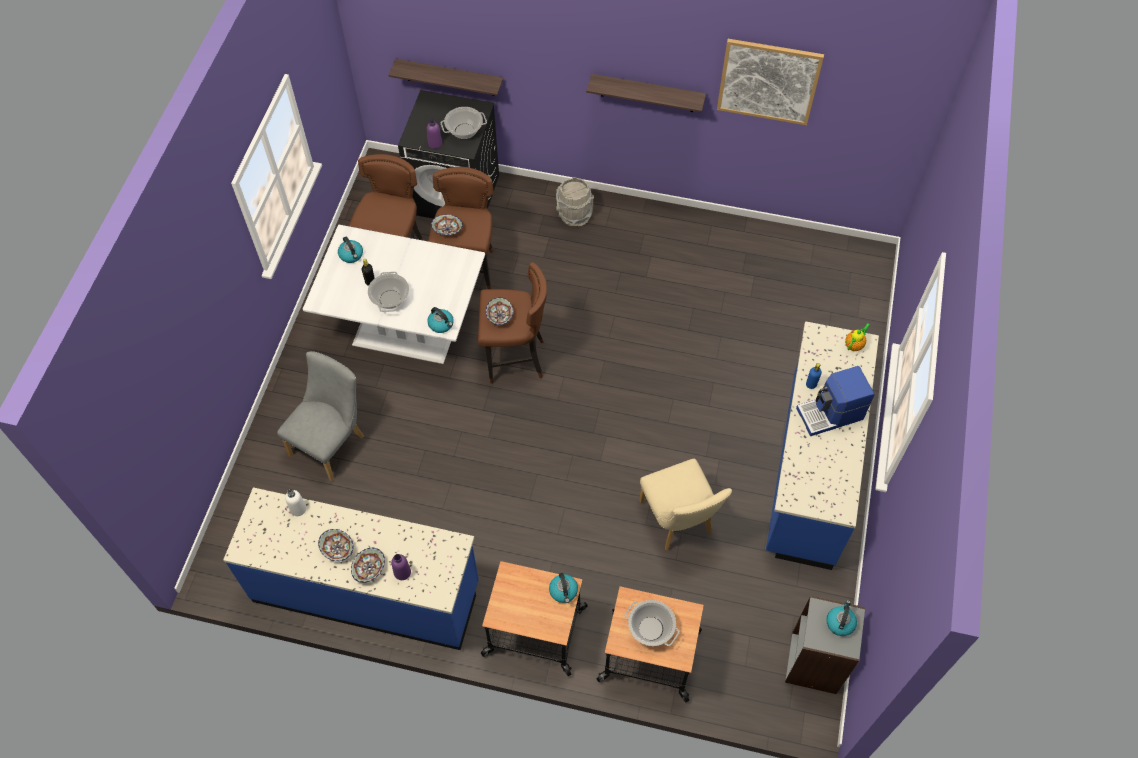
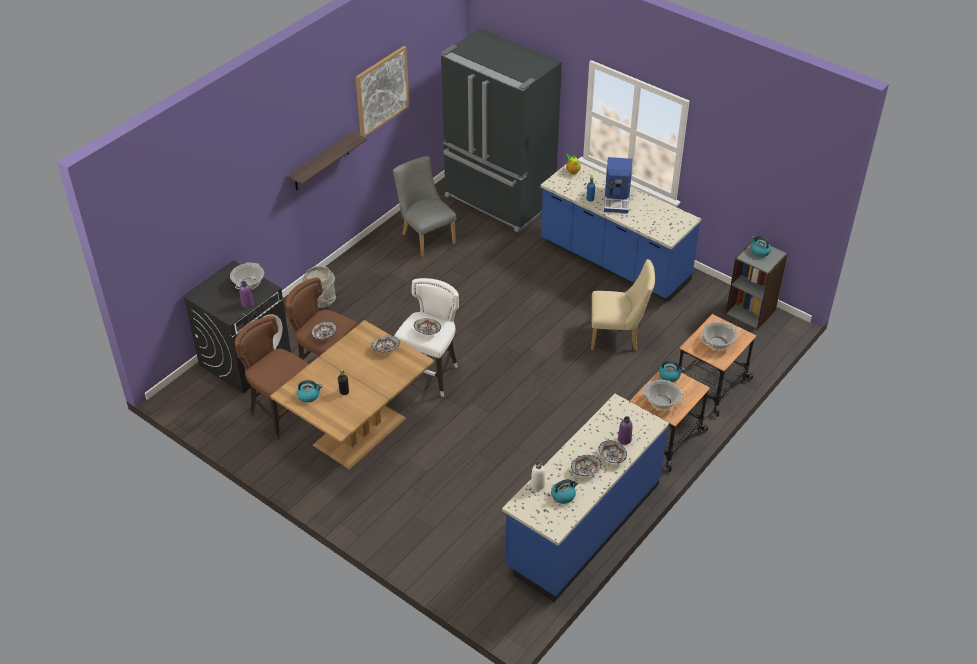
camera: 65 degrees left, 15 degrees down
(331, 442) = (435, 509): grey chair -> grey chair (425, 237)
(390, 299) = (370, 385): cooking pot -> cooking pot (661, 402)
(406, 331) = (359, 431): white dining table -> brown dining table
(441, 324) = (415, 363): kettle -> kettle (563, 495)
(449, 290) = (386, 349): none -> bowl
(450, 77) = (199, 265): shelf -> none
(515, 359) = (431, 376): brown stool -> white stool
(841, 305) = (498, 200): none -> black fridge

